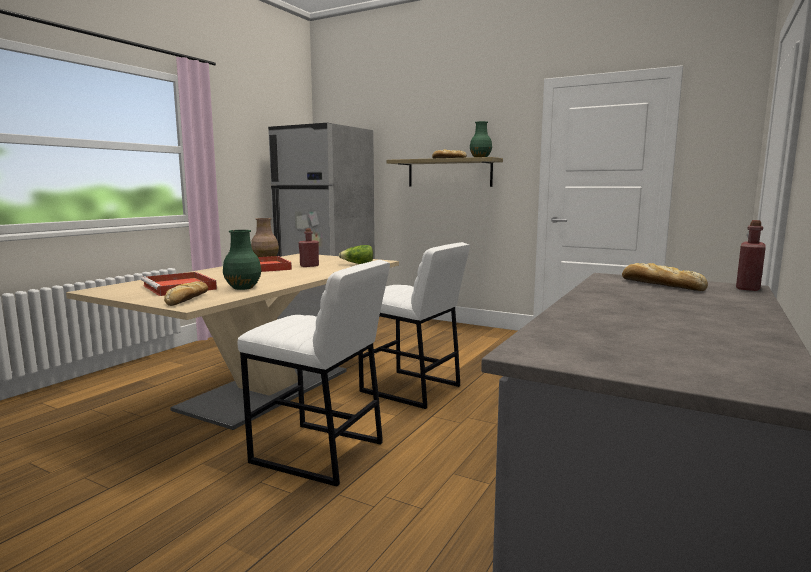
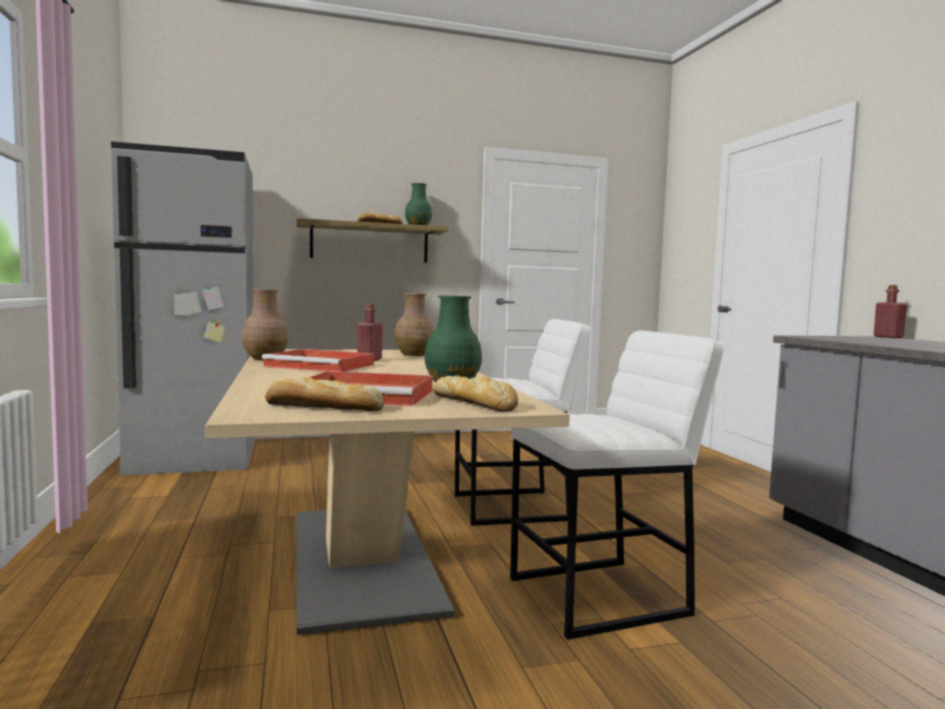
camera: 45 degrees left, 5 degrees down
(358, 264) = (414, 355): lettuce -> brown vase
(660, 285) = (856, 338): bread -> bread (321, 407)

